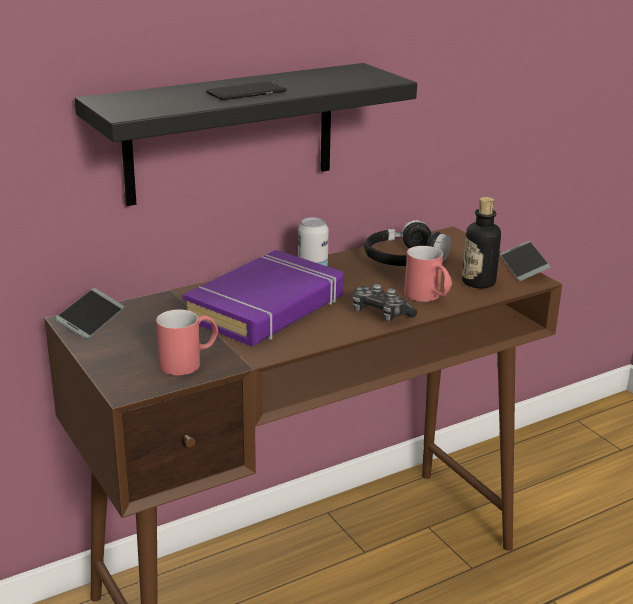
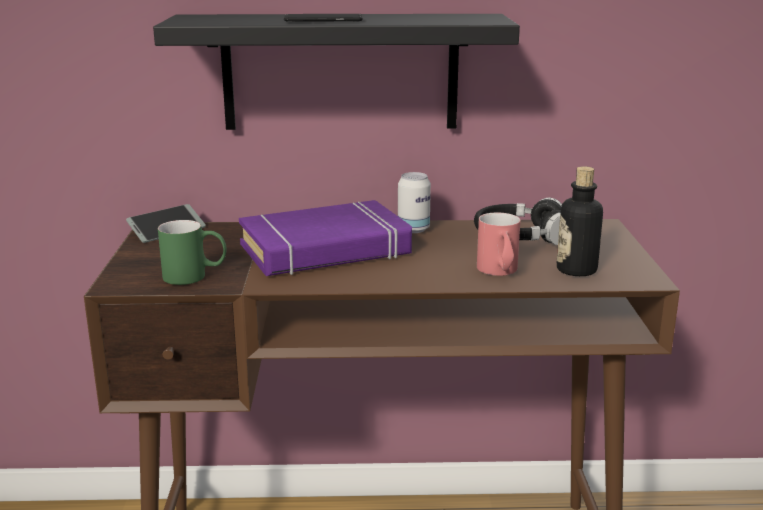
camera: 30 degrees right, 5 degrees down
(189, 362) = (195, 276): red mug -> green mug
(380, 313) = (428, 275): game controller -> none
(523, 267) = (650, 266): phone -> none

